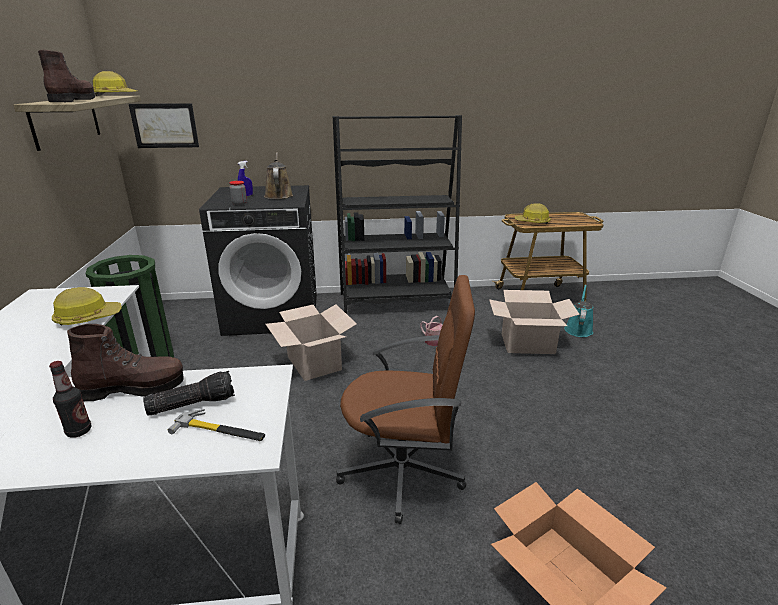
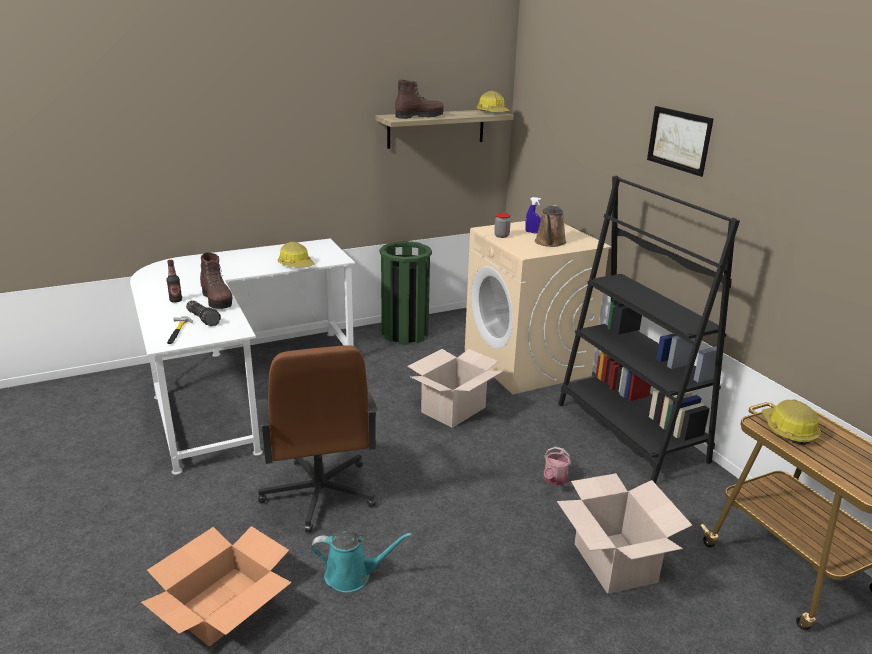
camera: 70 degrees right, 0 degrees up
(164, 125) = (535, 145): picture -> picture (679, 140)
(273, 314) = (527, 363): black washing machine -> beige washing machine
(278, 195) = (550, 243): brown watering can -> brown watering can turned 135 degrees clockwise
(578, 329) = (715, 622): turquoise watering can -> turquoise watering can (352, 575)

